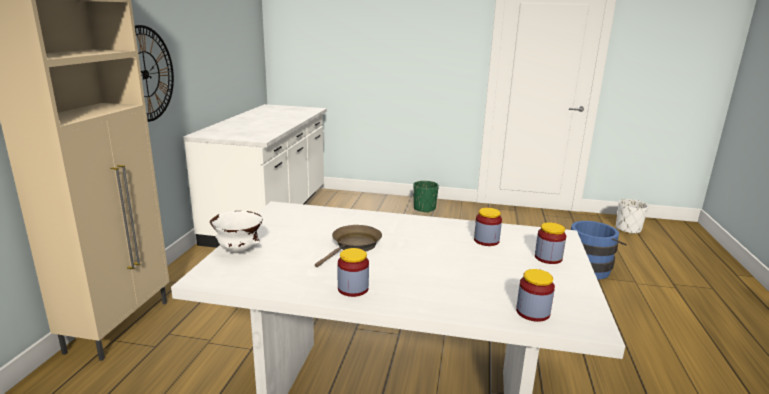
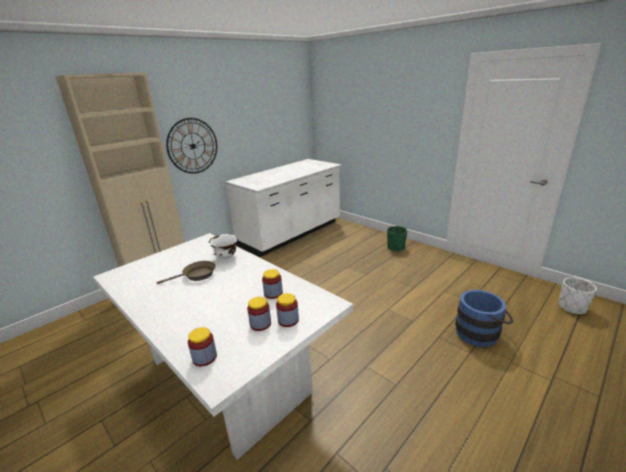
camera: 35 degrees right, 5 degrees up
(239, 251) = (146, 263): white bowl -> white bowl (226, 257)
(353, 288) = (151, 304): jar -> jar (260, 324)

